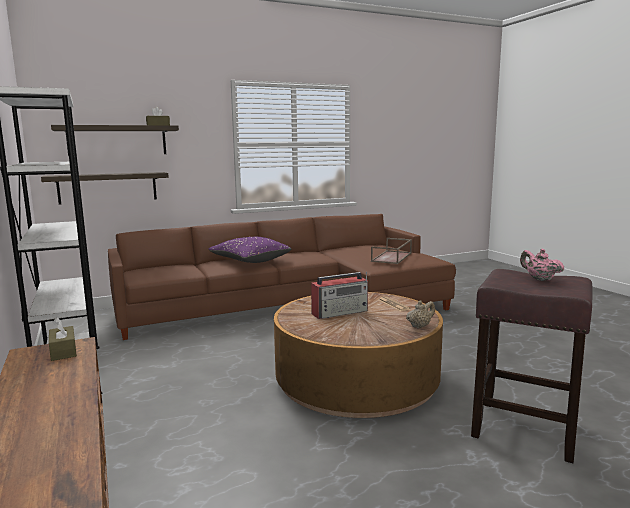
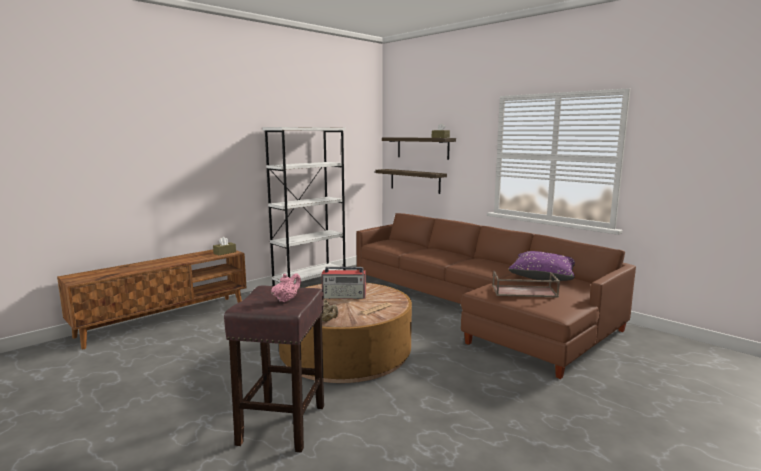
camera: 70 degrees right, 0 degrees up
(250, 261) = (448, 256): purple pillow -> purple pillow (543, 277)
(340, 312) = (344, 296): radio -> radio turned 45 degrees counterclockwise

